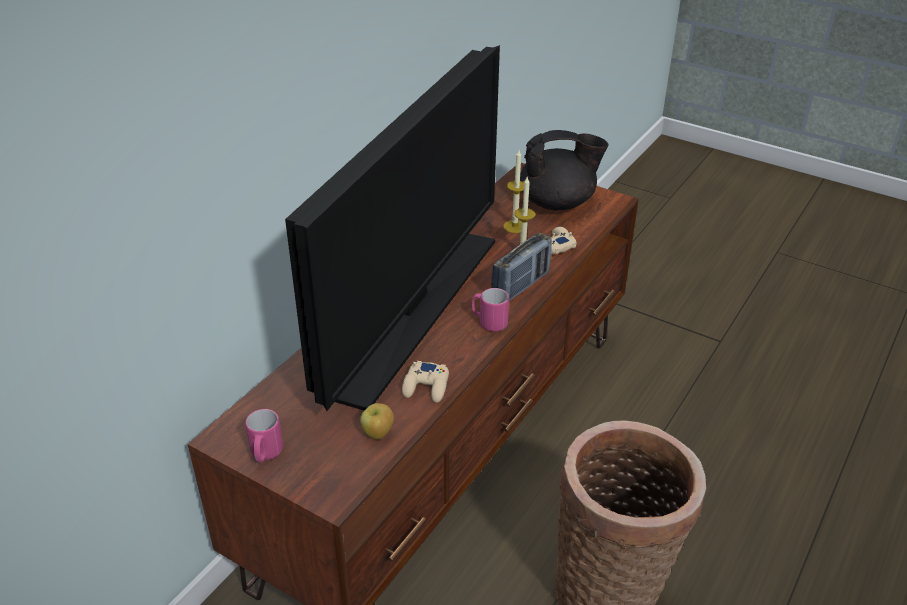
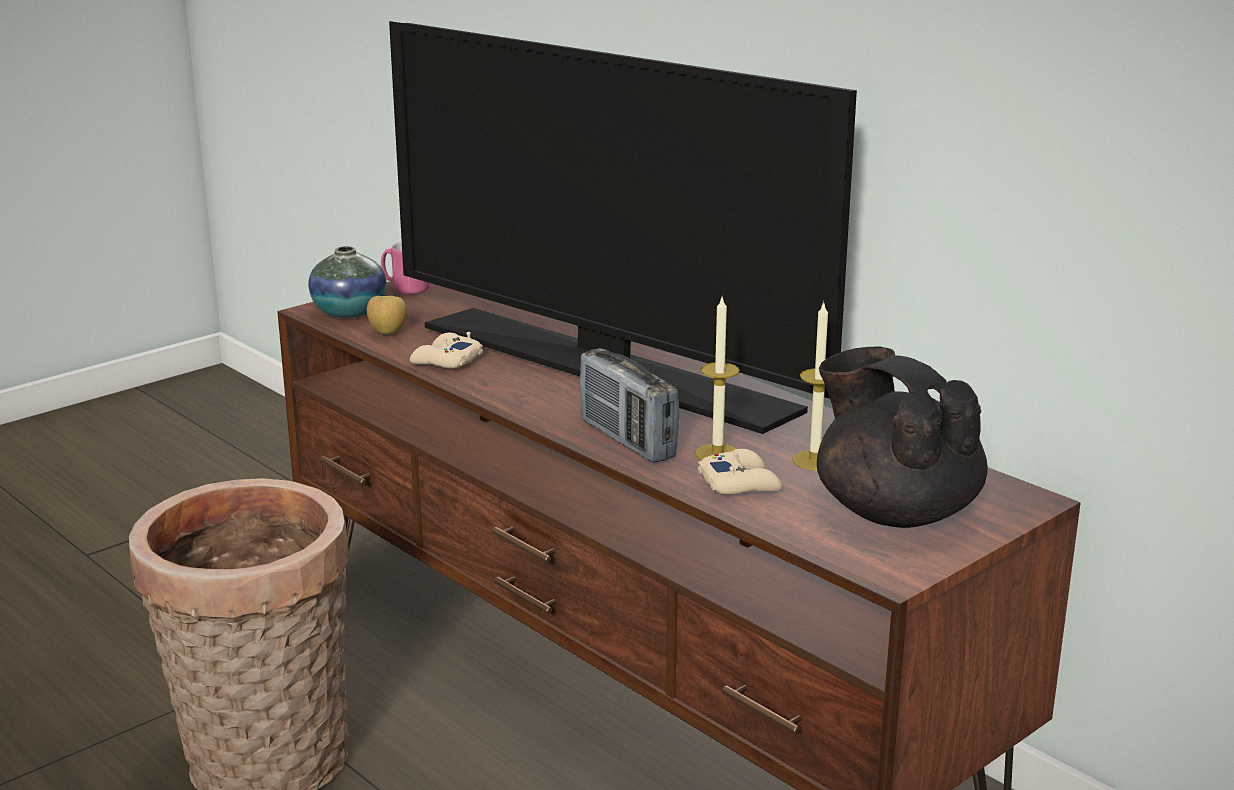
camera: 105 degrees right, 15 degrees down
(334, 473) = (349, 312): none -> vase
(488, 322) = (550, 408): pink mug -> none
(557, 203) = (894, 511): black teapot -> black teapot turned 135 degrees clockwise

